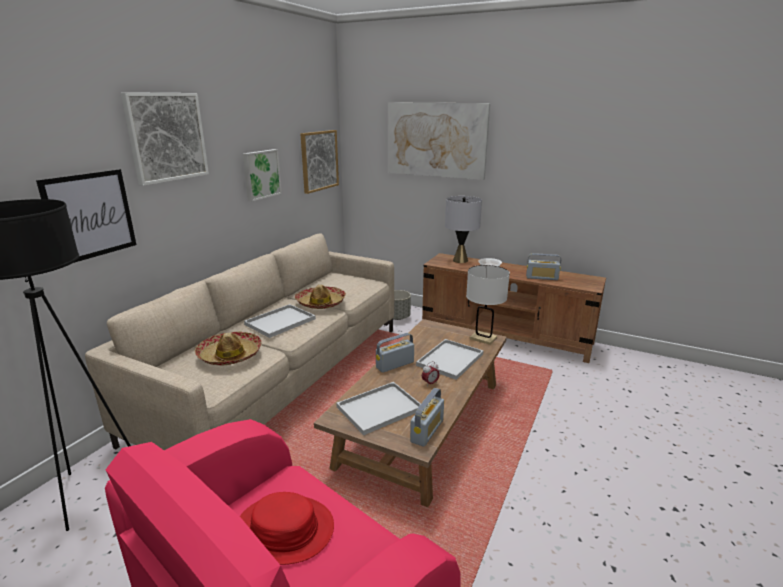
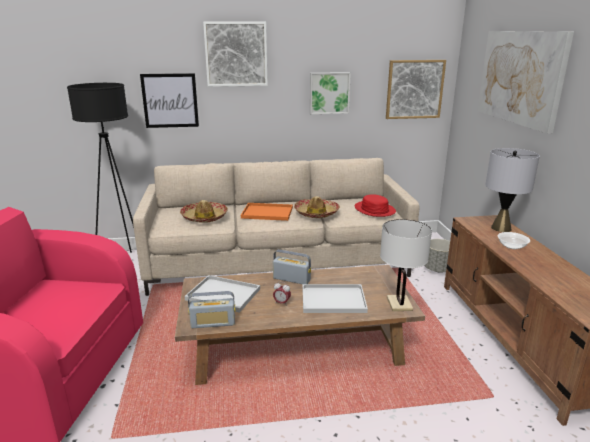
camera: 55 degrees right, 0 degrees up
(279, 322) = (266, 213): white tray -> orange tray
(284, 530) = (61, 303): red hat -> red hat (374, 210)
(542, 277) = (551, 279): radio -> none

